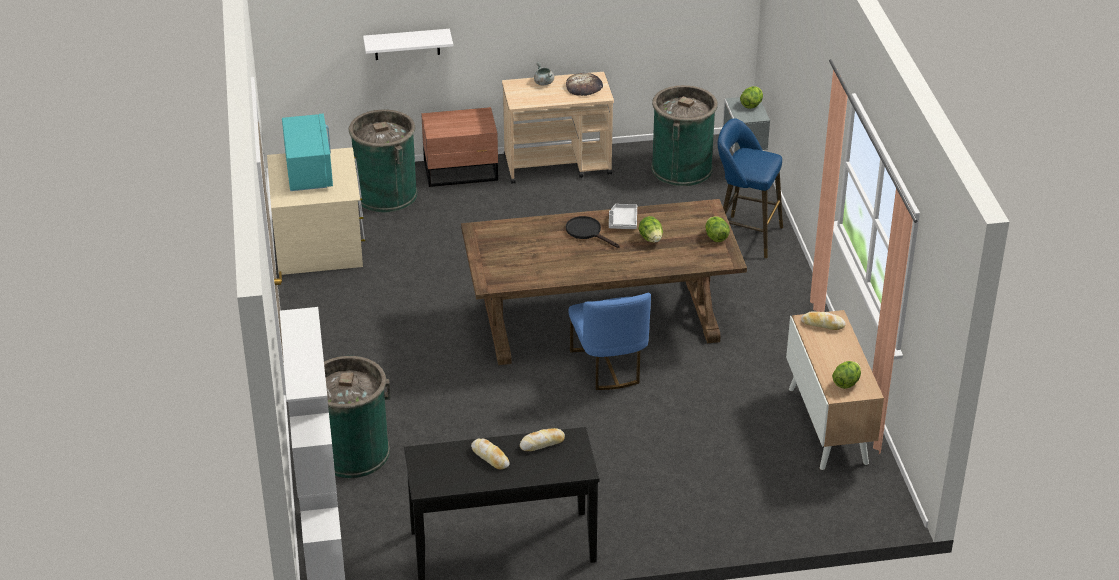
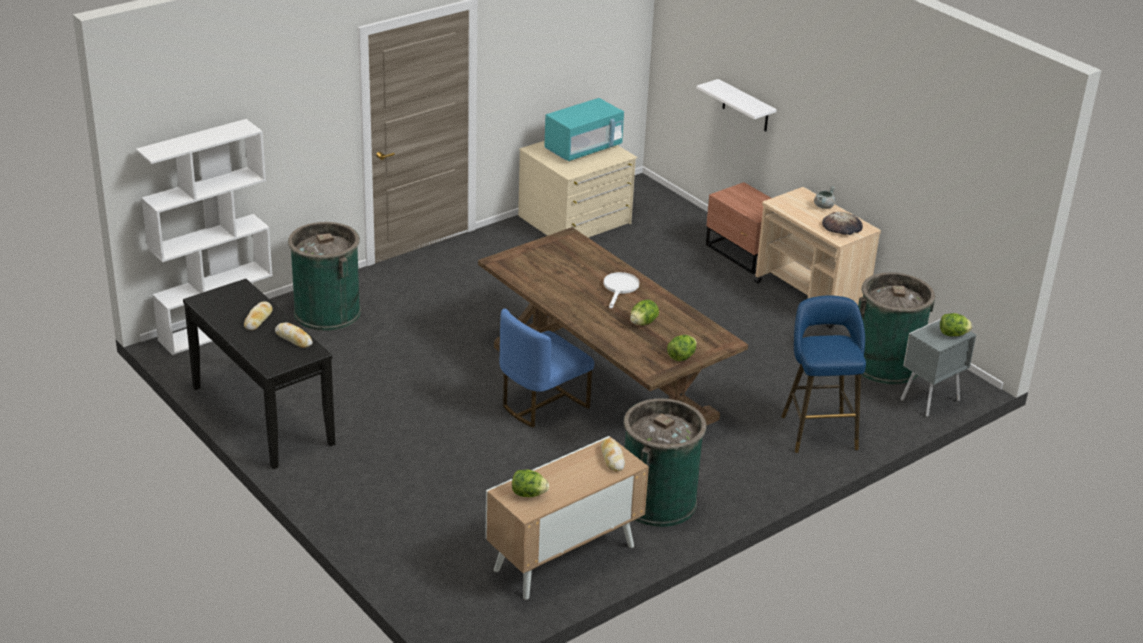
camera: 60 degrees right, 5 degrees down
(386, 194) = (673, 229): green trash can -> green trash can (658, 502)
(587, 232) = (620, 288): black frying pan -> white frying pan
(622, 221) = (655, 302): grey tray -> none

